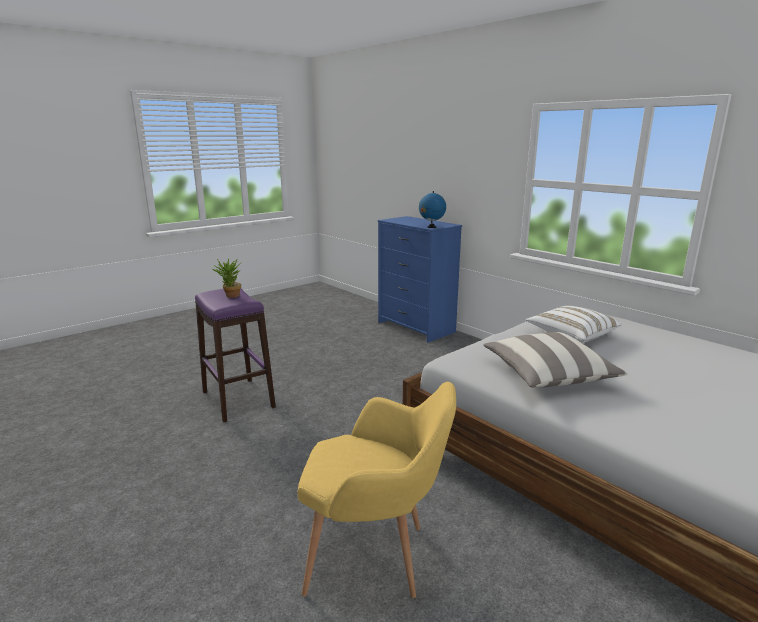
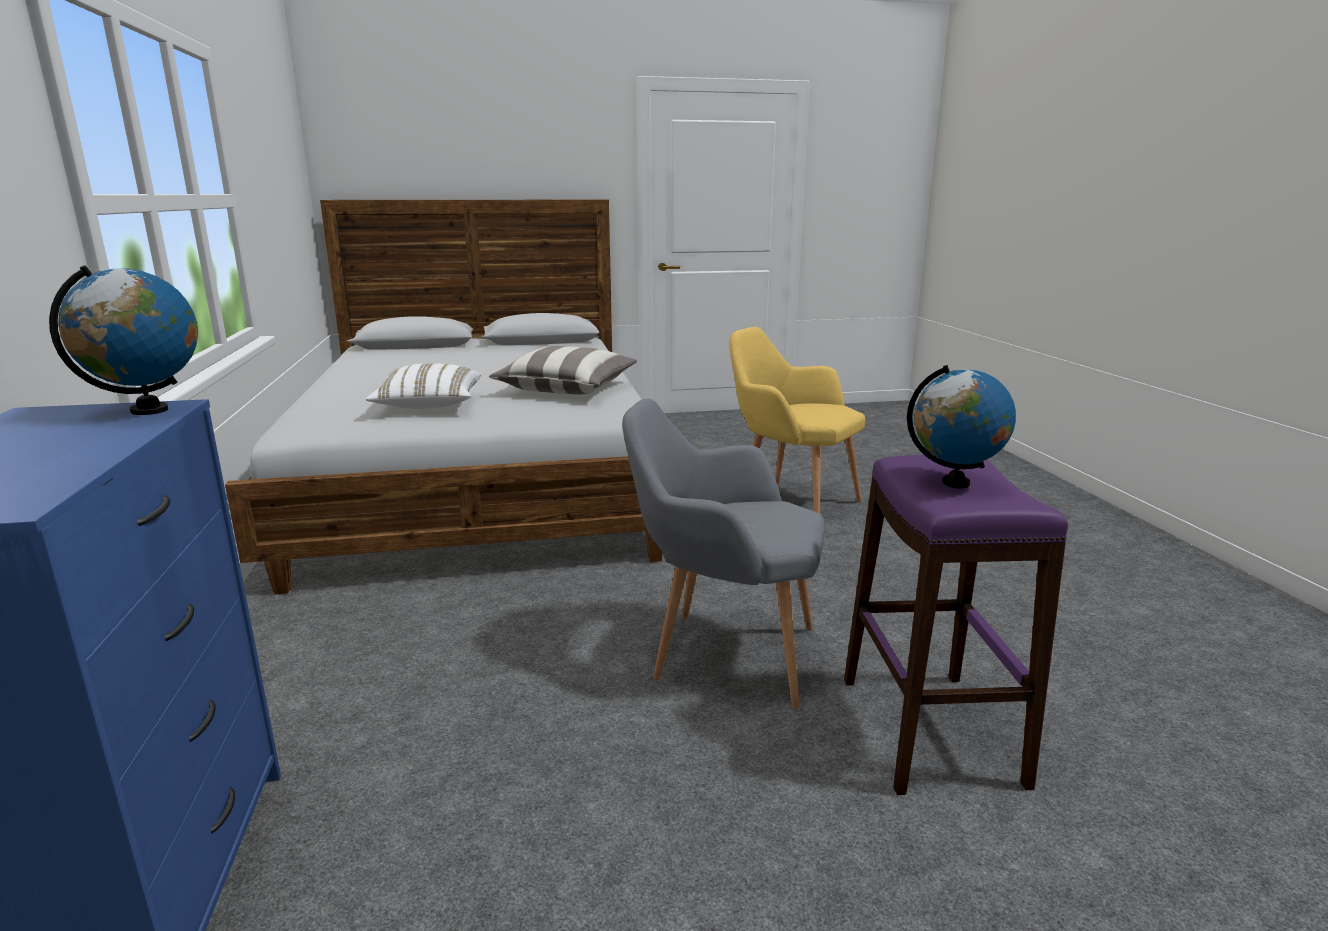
camera: 150 degrees left, 0 degrees up
(230, 296) = (955, 483): potted plant -> globe
(334, 403) = (723, 654): none -> grey armchair

